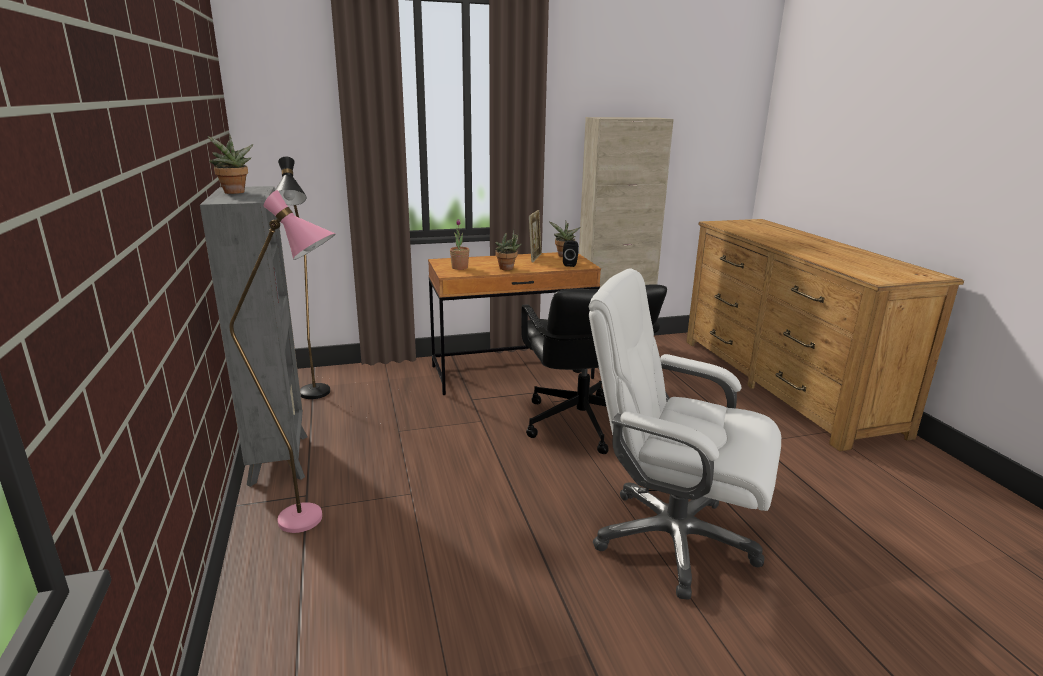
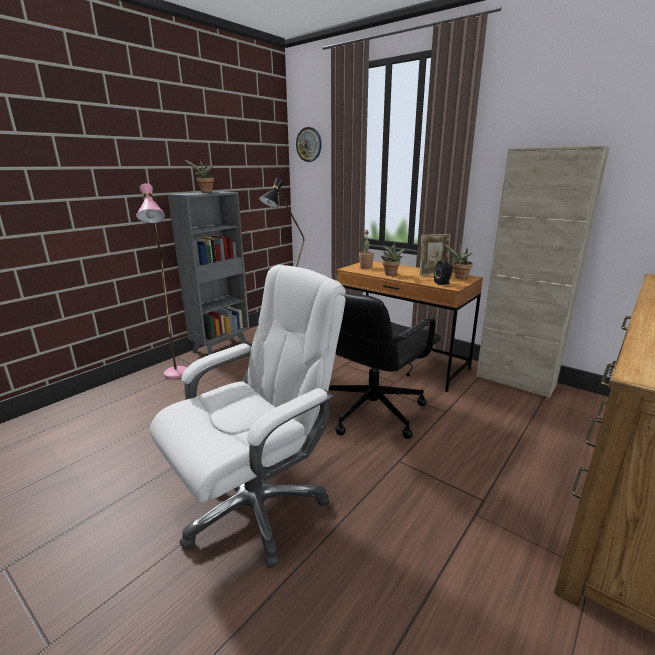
camera: 55 degrees right, 0 degrees up
(277, 97) = (309, 144): none -> wall clock
(671, 539) = (256, 506): white office chair -> white office chair turned 60 degrees clockwise

